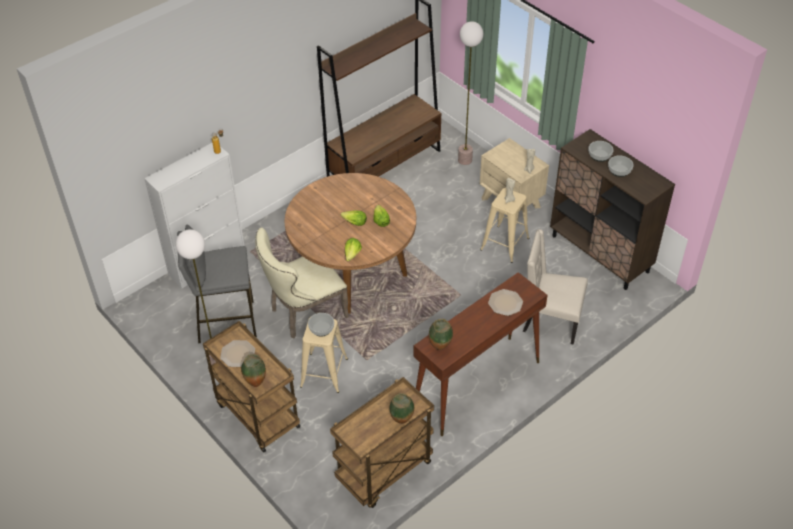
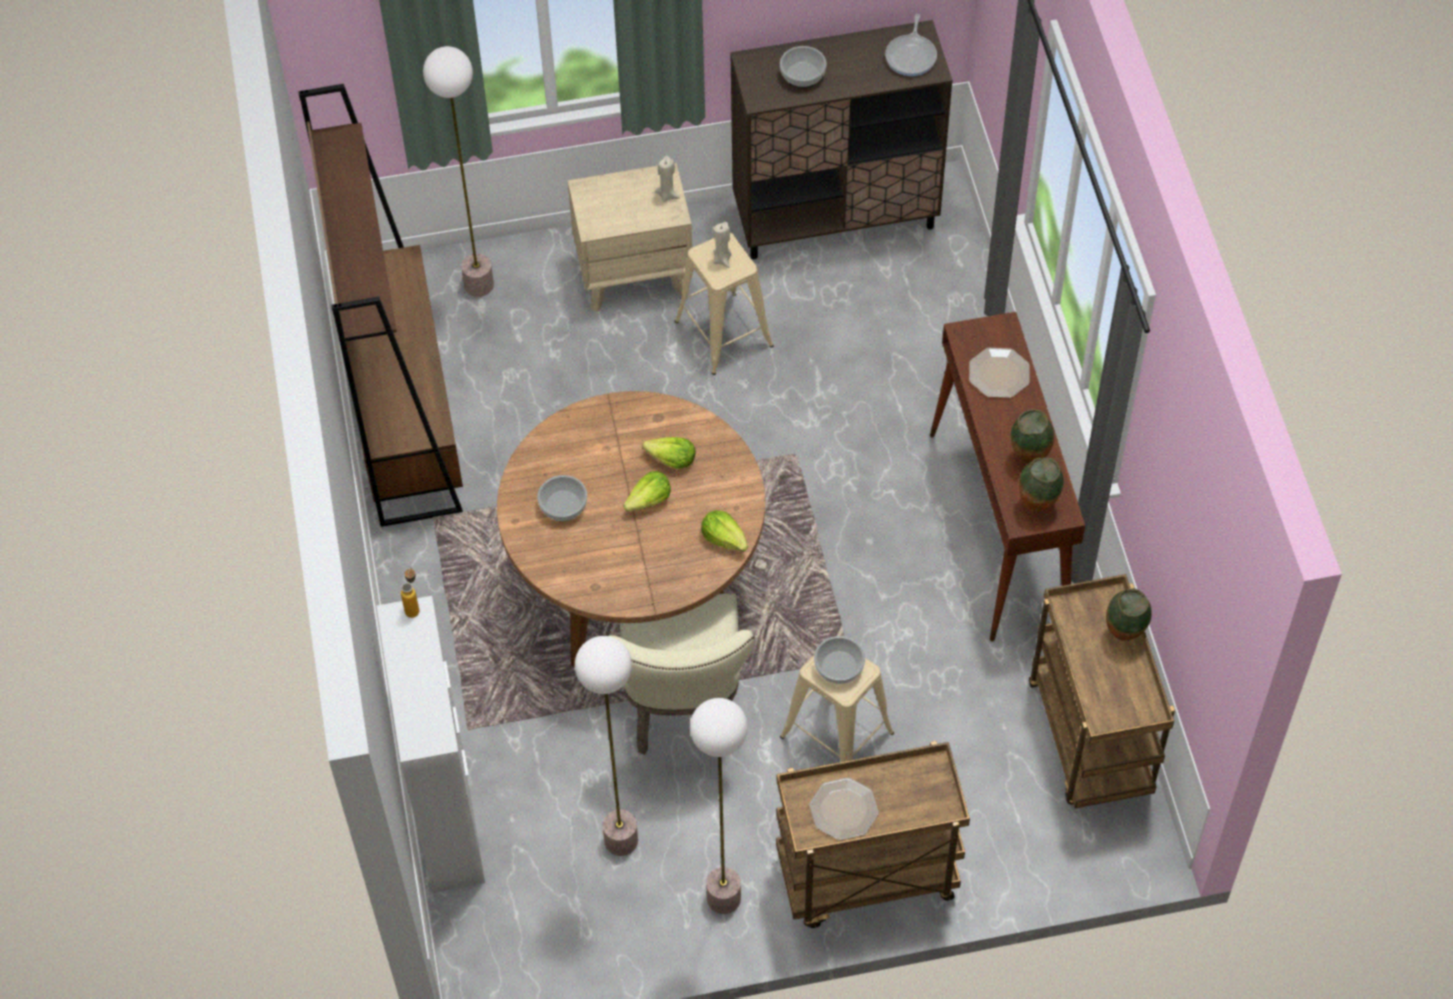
camera: 60 degrees left, 10 degrees up
(226, 322) = (620, 841): grey stool -> floor lamp
(255, 383) = (924, 808): vase -> vase (1028, 459)
(550, 321) = (931, 361): beige chair -> none
(619, 170) = (854, 70): bowl -> bowl (563, 506)
(646, 185) = (911, 56): none -> frying pan

